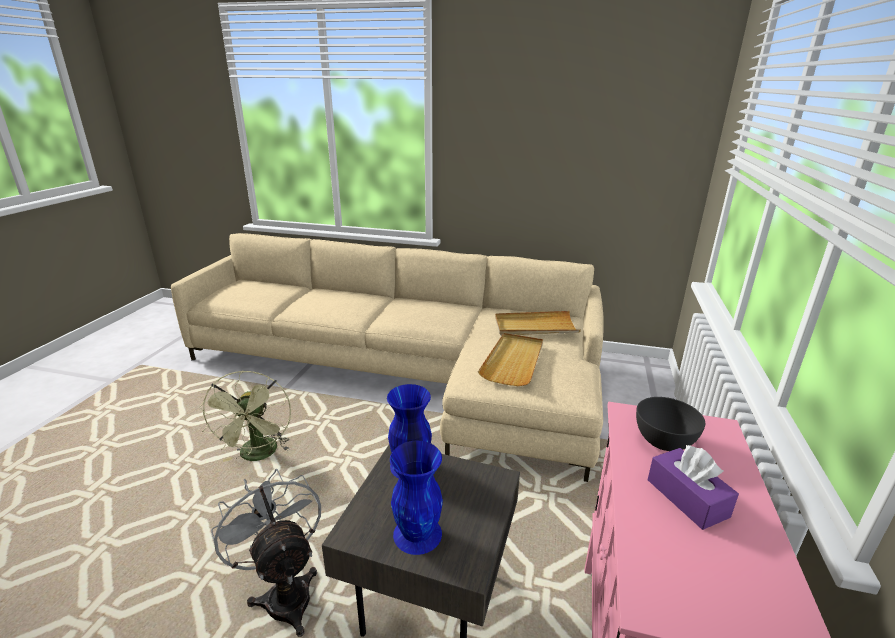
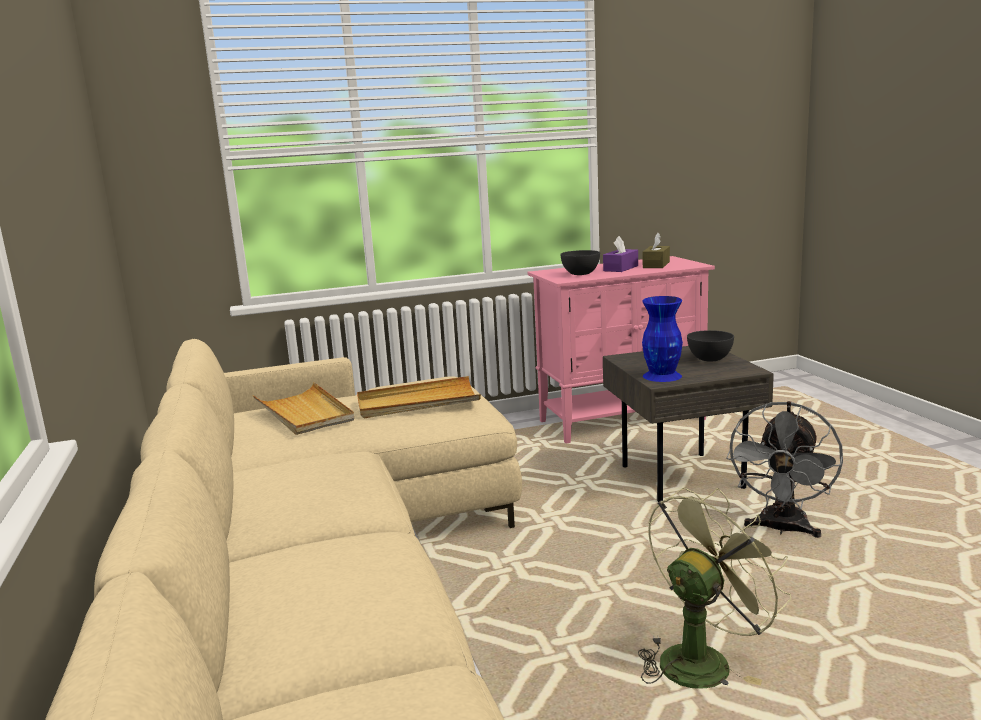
camera: 120 degrees left, 10 degrees down
(418, 533) = (709, 359): blue vase -> grey bowl
(696, 556) = (656, 265): none -> brown tissue box

